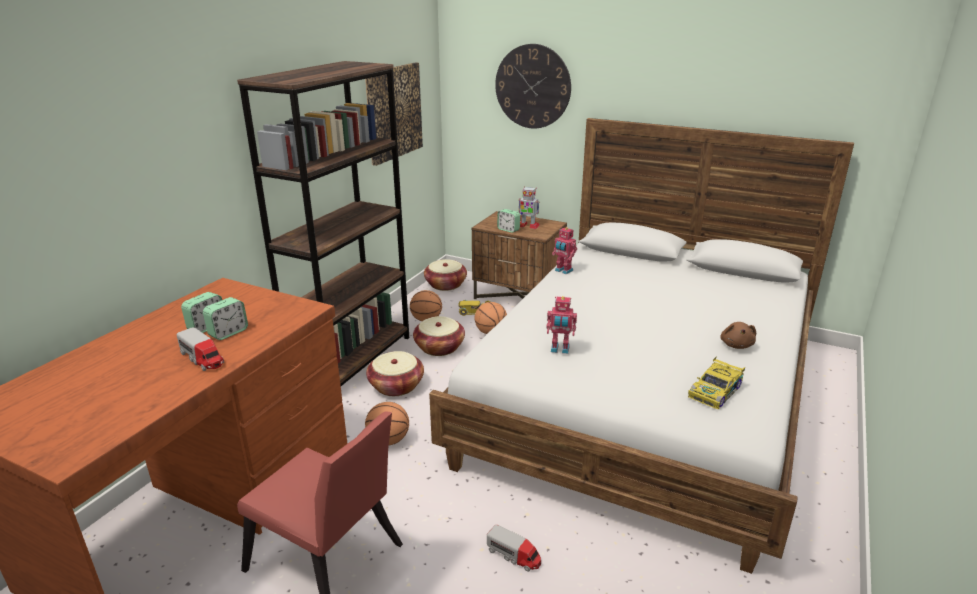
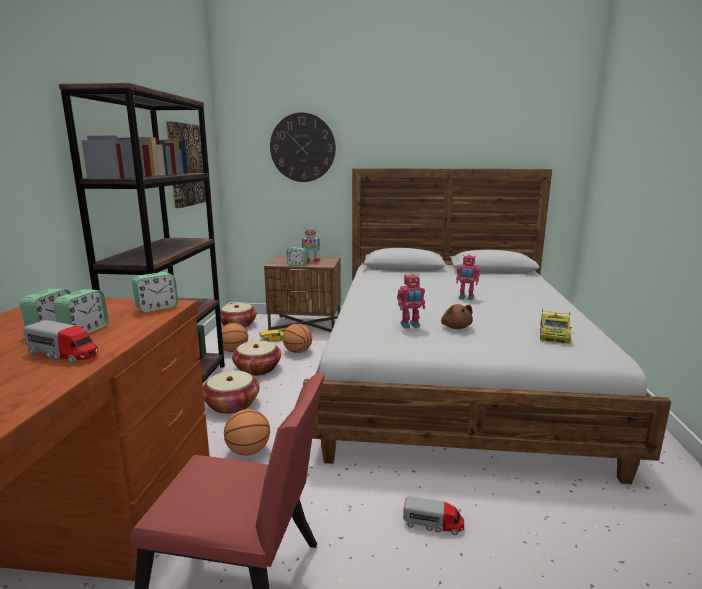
camera: 20 degrees left, 10 degrees down
(296, 311) = (157, 308): none -> alarm clock
(563, 271) = (363, 282): toy robot -> toy robot (466, 298)
(736, 345) = (536, 307): brown plush toy -> brown plush toy (455, 327)

